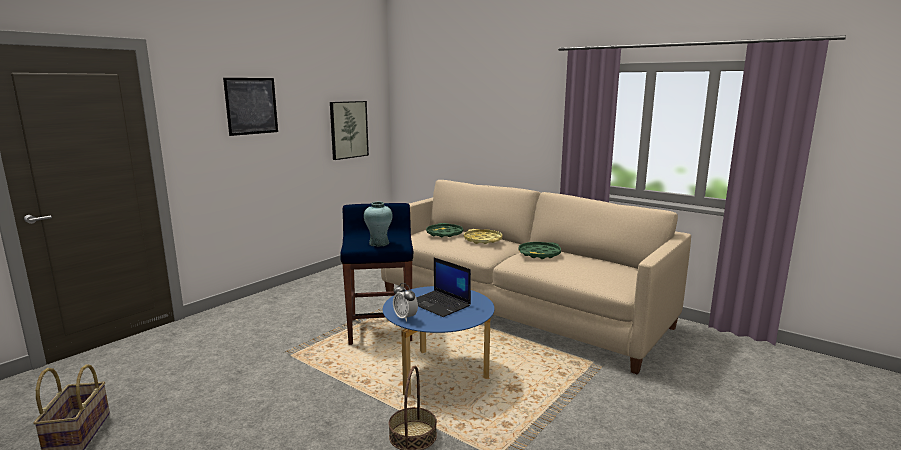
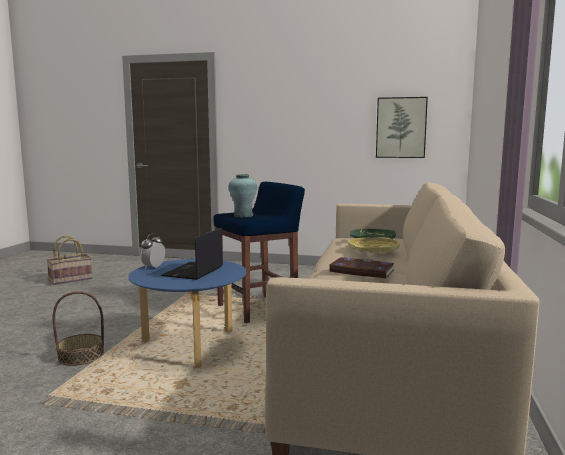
camera: 65 degrees right, 5 degrees down
(251, 106) = (291, 100): picture -> none
(539, 254) = (361, 271): green tray -> book

